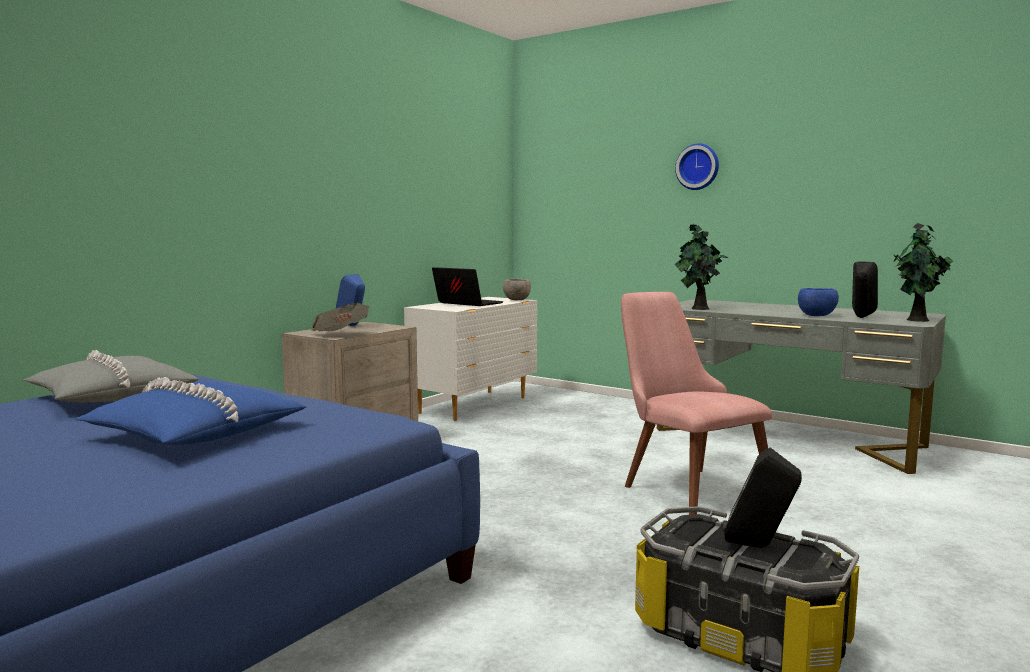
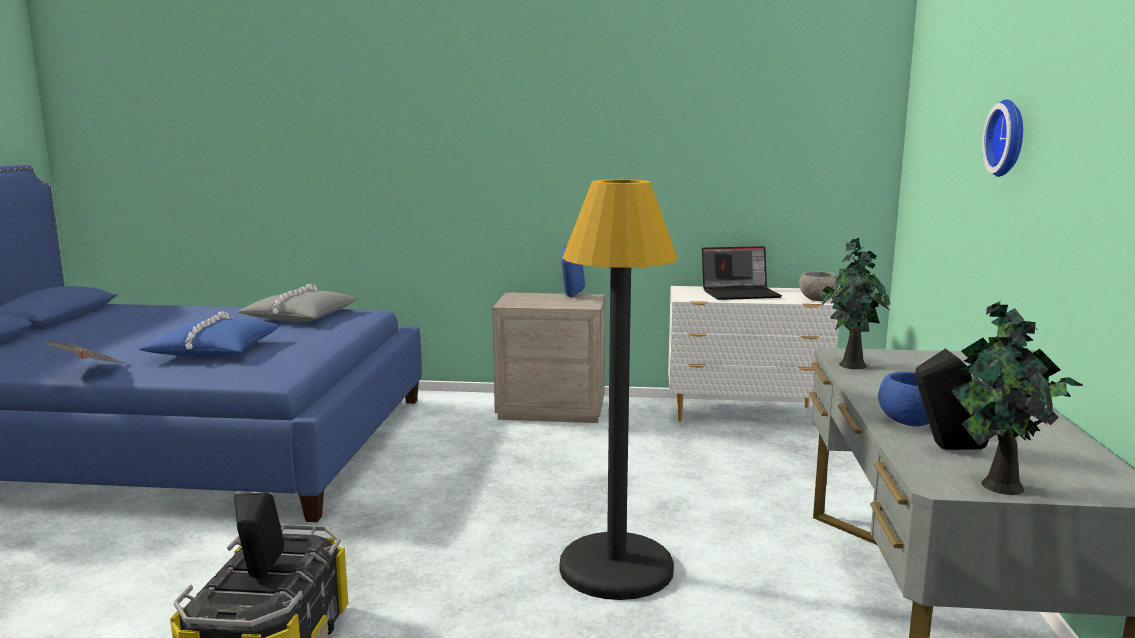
camera: 60 degrees right, 5 degrees up
(340, 334) = (520, 303): newspaper -> newspaper (89, 371)
(466, 303) = (741, 293): laptop -> laptop turned 75 degrees clockwise
(683, 487) = (616, 568): pink chair -> black floor lamp

